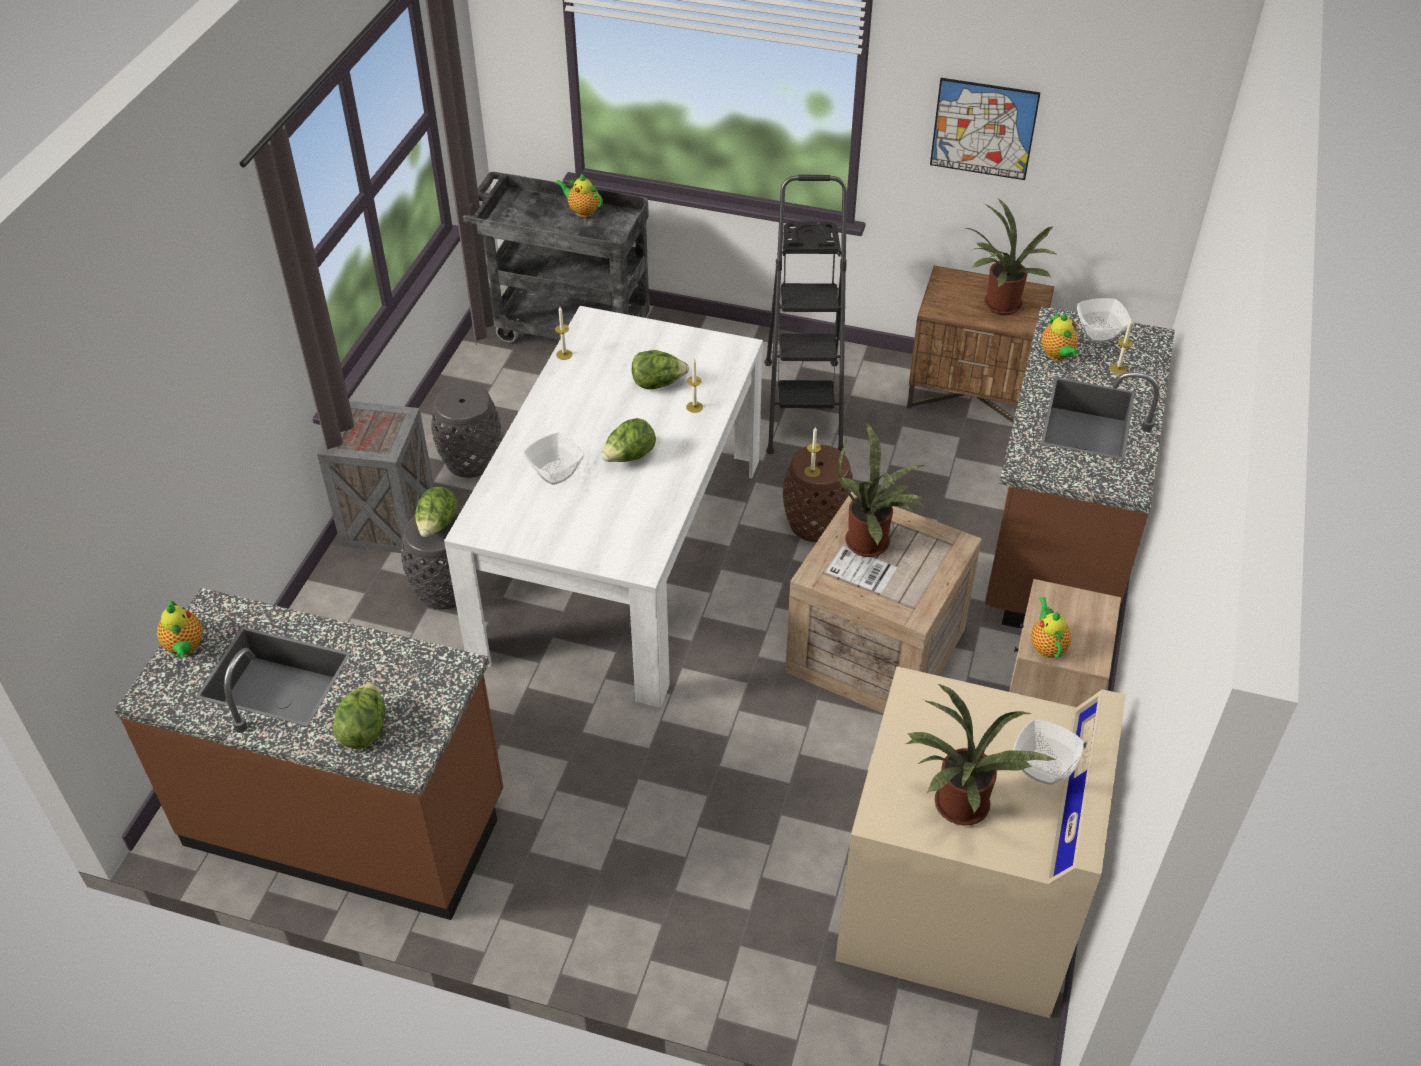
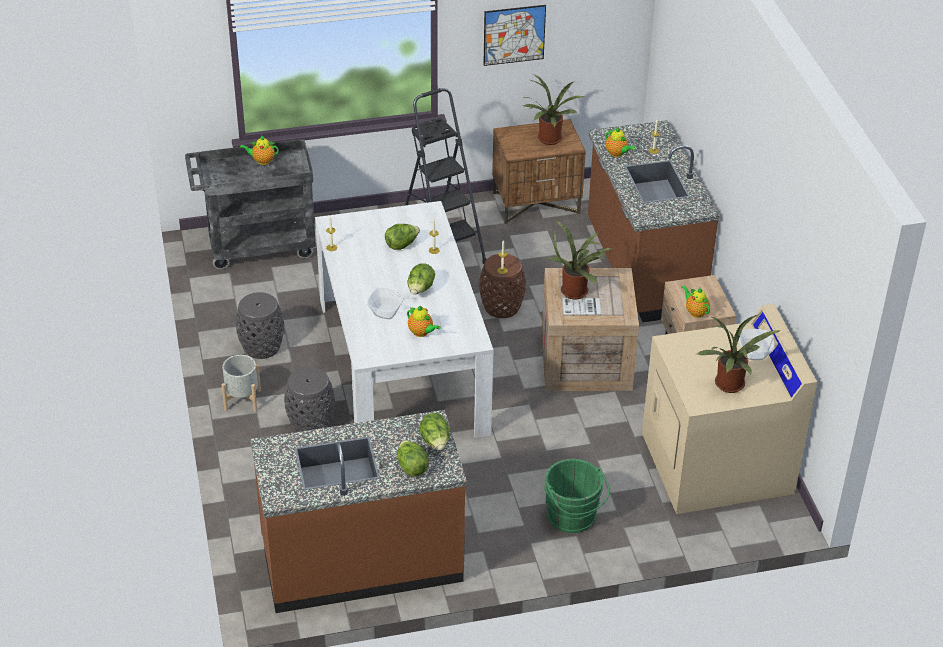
camera: 30 degrees left, 5 degrees down
(185, 647) = (272, 470): teapot -> teapot (421, 333)
(391, 522) = (242, 400): crate -> grey planter
(437, 526) = (308, 377): lettuce -> lettuce (435, 442)
(677, 892) = (573, 518): none -> green bucket
(1098, 333) = (629, 135): bowl -> none

